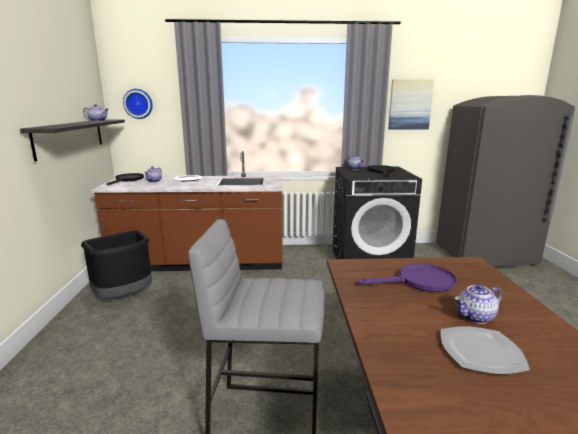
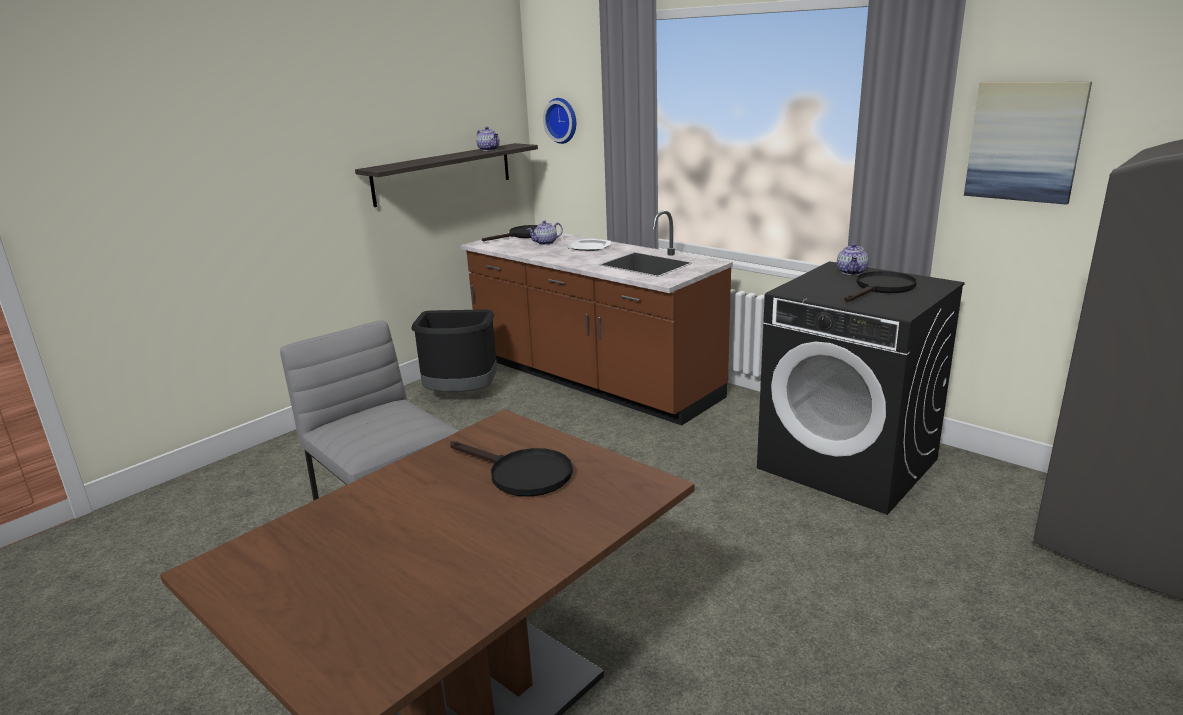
camera: 45 degrees right, 5 degrees up
(418, 282) = (521, 474): purple frying pan -> black frying pan
(475, 317) = (469, 532): teapot -> none
(480, 352) = (384, 557): plate -> none

